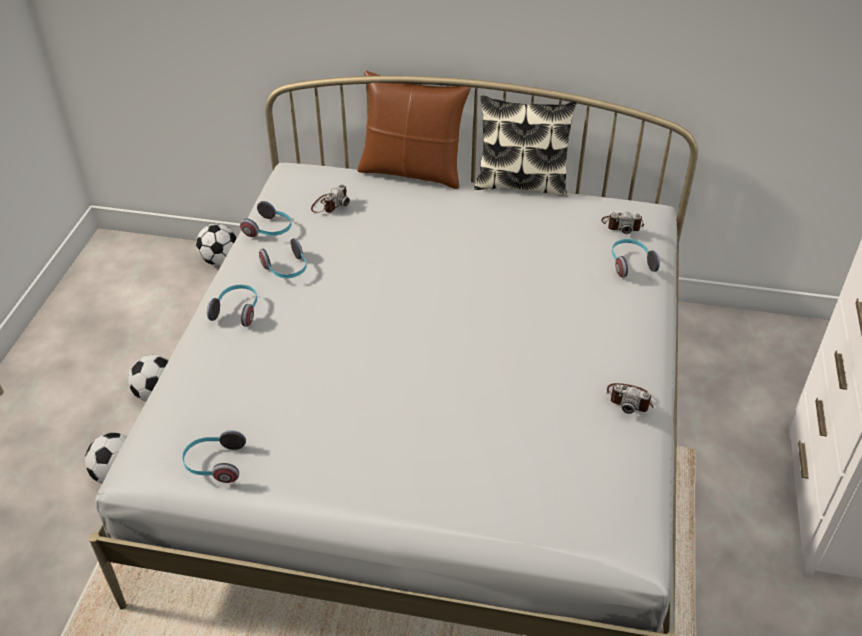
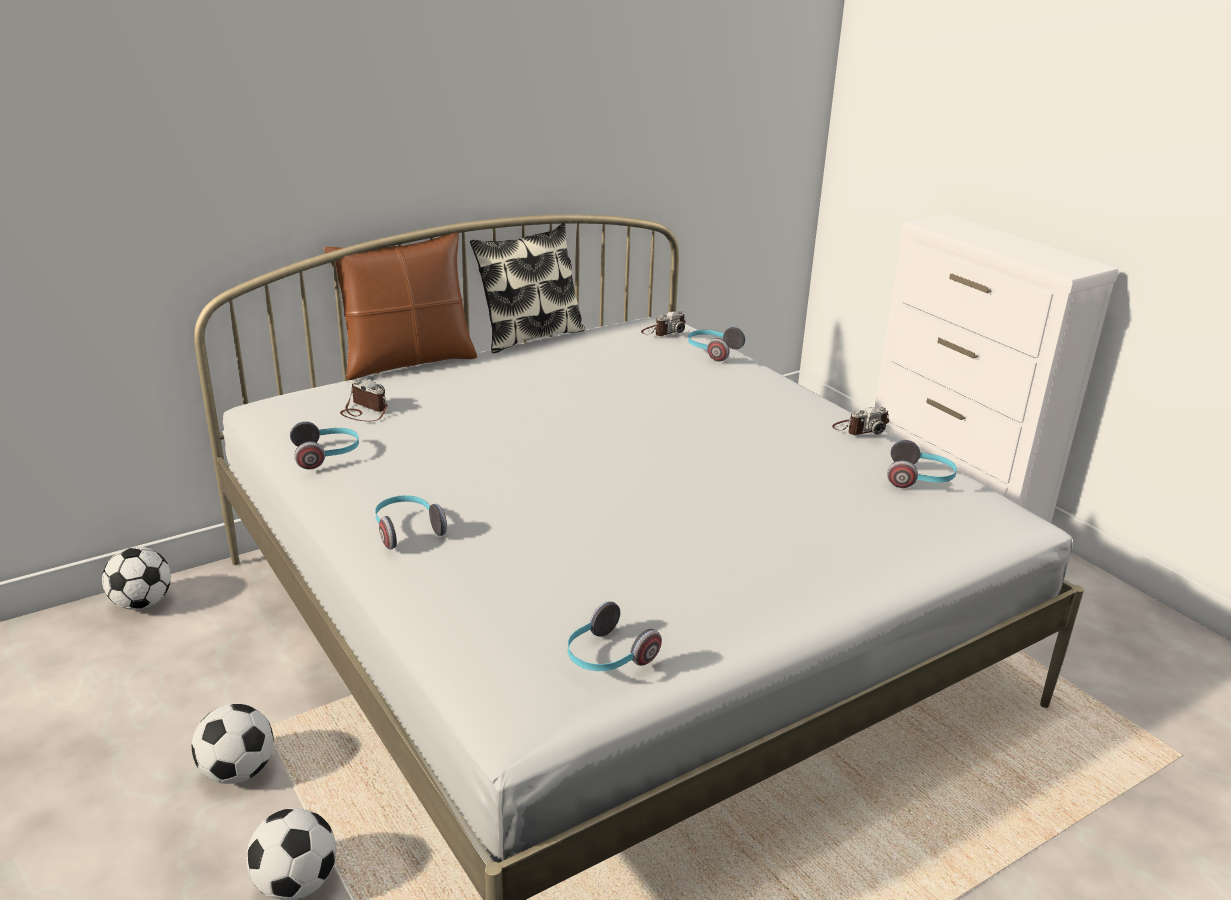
camera: 45 degrees left, 15 degrees down
(287, 269) = (405, 475): headphones -> headphones (920, 479)
(330, 204) = (364, 411): camera -> camera turned 45 degrees counterclockwise

